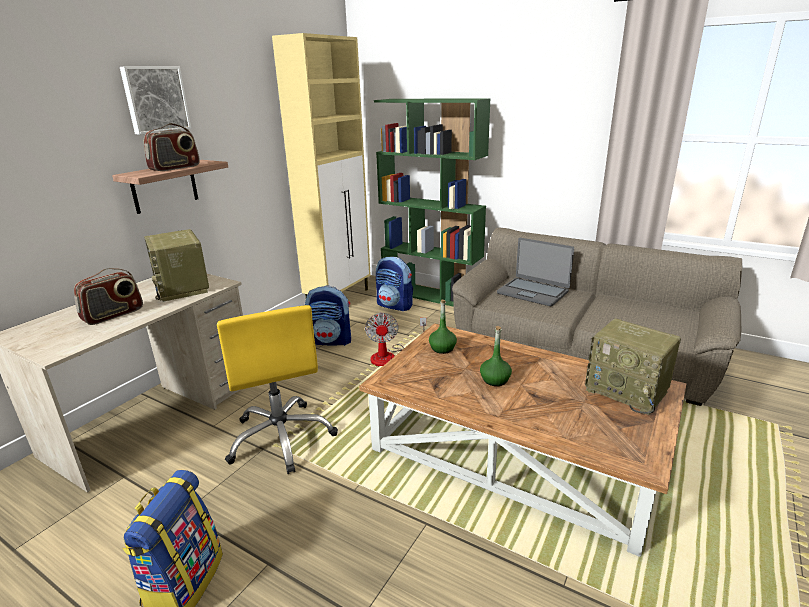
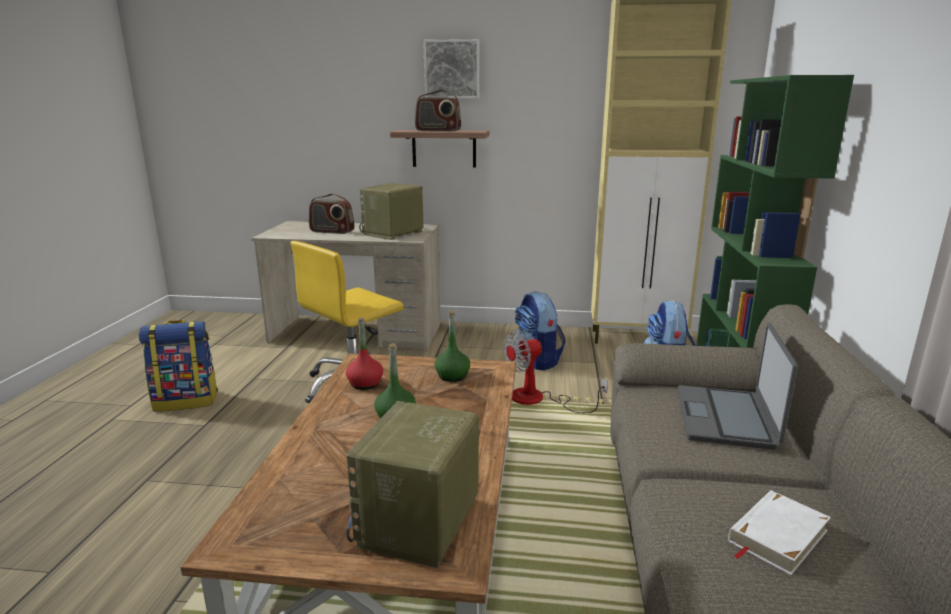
camera: 65 degrees right, 5 degrees down
(431, 385) = (365, 384): none -> red bottle
(634, 313) = (777, 536): none -> white book

